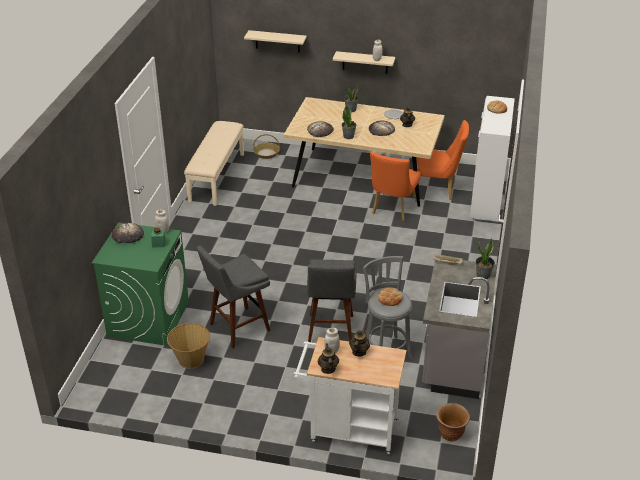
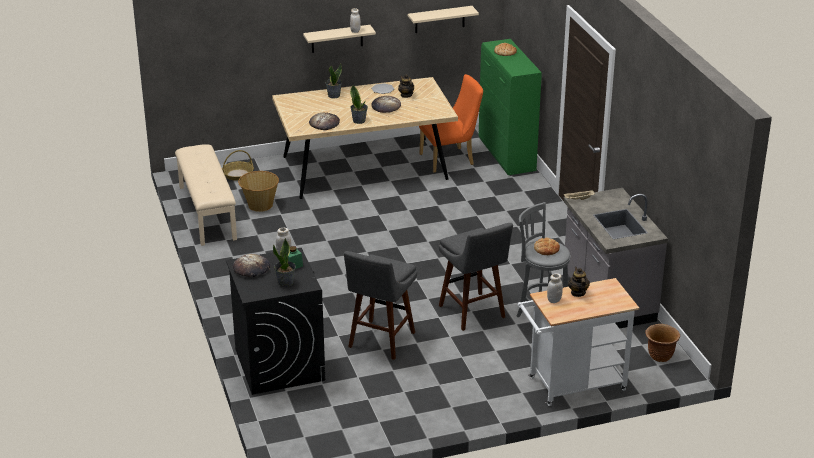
camera: 30 degrees left, 5 degrees down
(148, 318) = (279, 364): green washing machine -> black washing machine
(190, 359) = (362, 383): basket -> basket (260, 205)
(277, 41) = (233, 37): beige shelf -> beige shelf (439, 19)
(328, 369) = (566, 314): teapot -> none
(392, 209) = (424, 189): orange chair -> none
(483, 275) = (620, 199): potted plant -> potted plant (285, 282)
(486, 201) = (507, 156): white cabinet -> green cabinet

